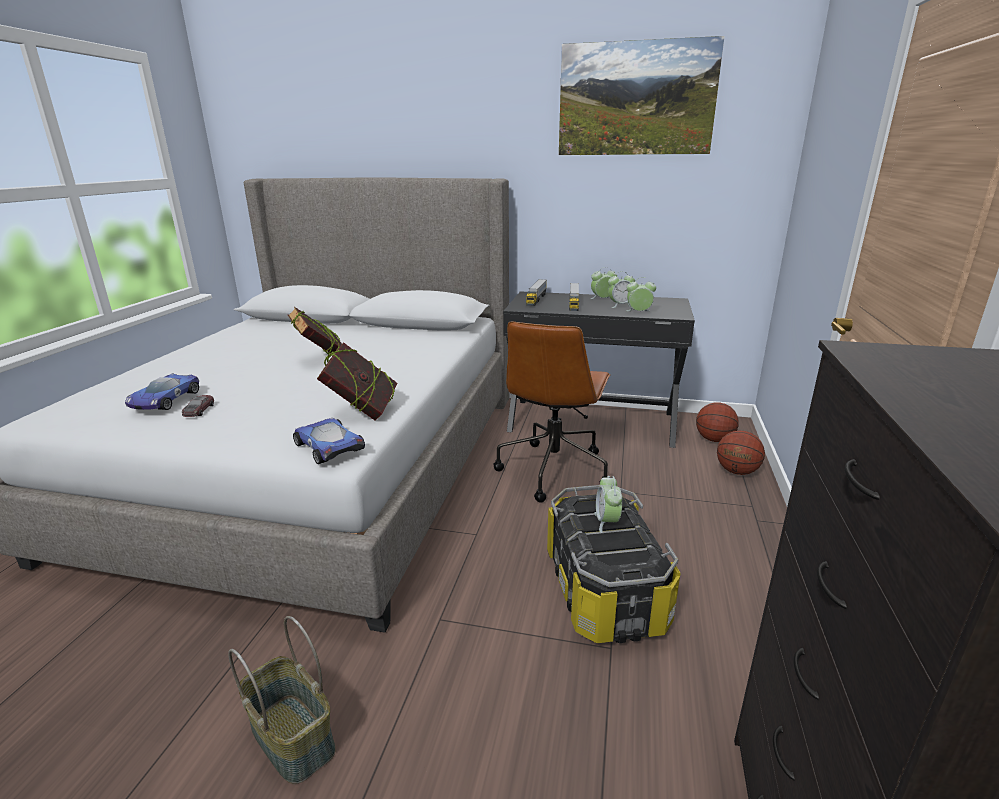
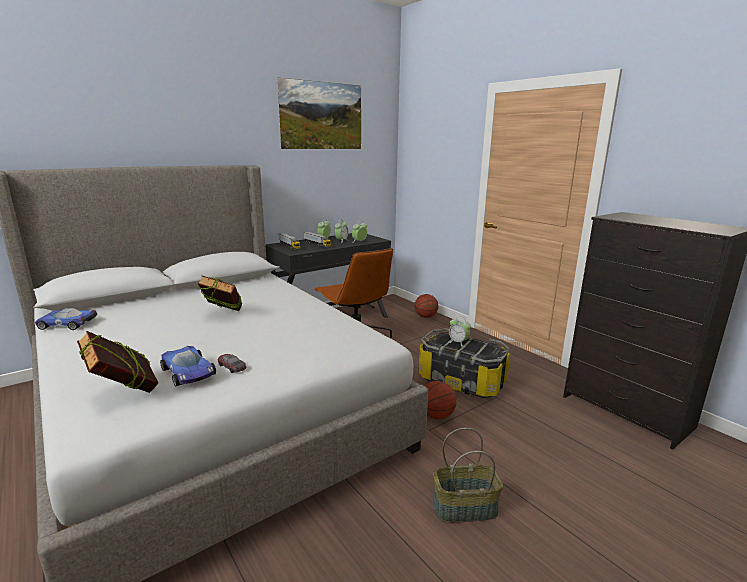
camera: 50 degrees left, 5 degrees down
(329, 446) = (370, 344): toy car -> toy car (66, 324)
(362, 412) = (337, 326): book -> book (124, 392)
(714, 439) = (396, 308): basketball -> basketball (436, 416)

